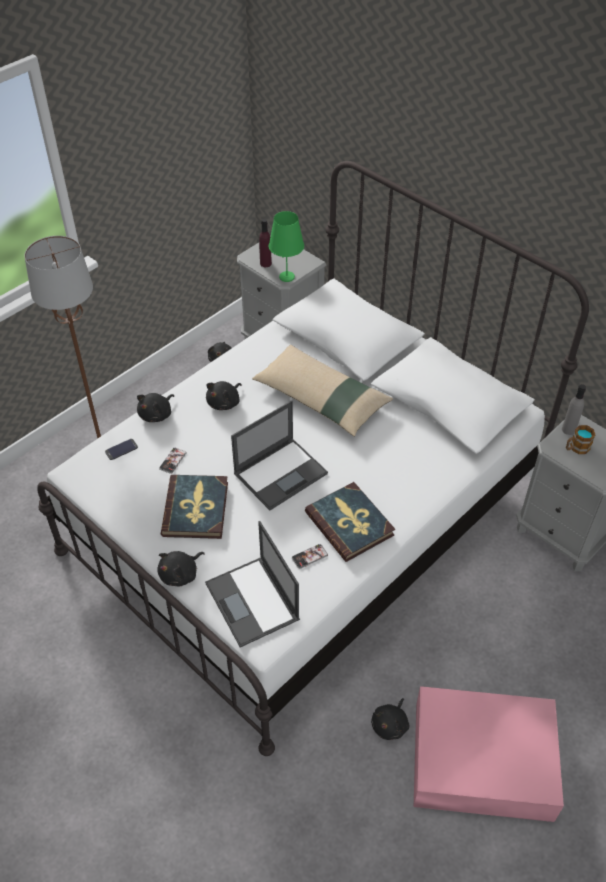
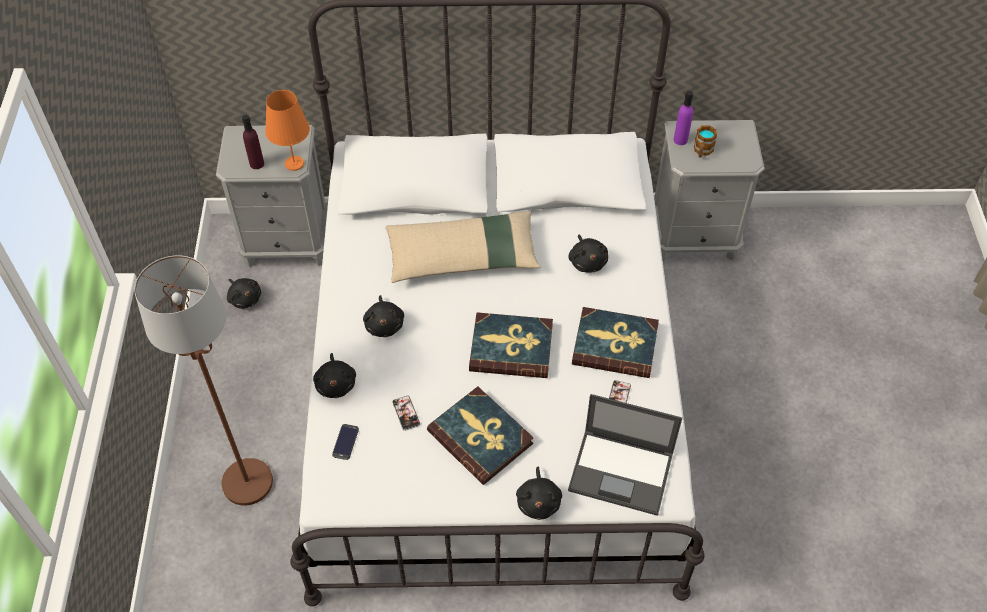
camera: 45 degrees left, 5 degrees up
(281, 473) = (511, 347): laptop -> book
(287, 276) = (294, 163): green table lamp -> orange table lamp
(390, 725) = (741, 489): black plush toy -> black plush toy (587, 261)
(484, 761) = (827, 456): pink storage box -> none
(568, 429) = (680, 140): grey bottle -> purple bottle

